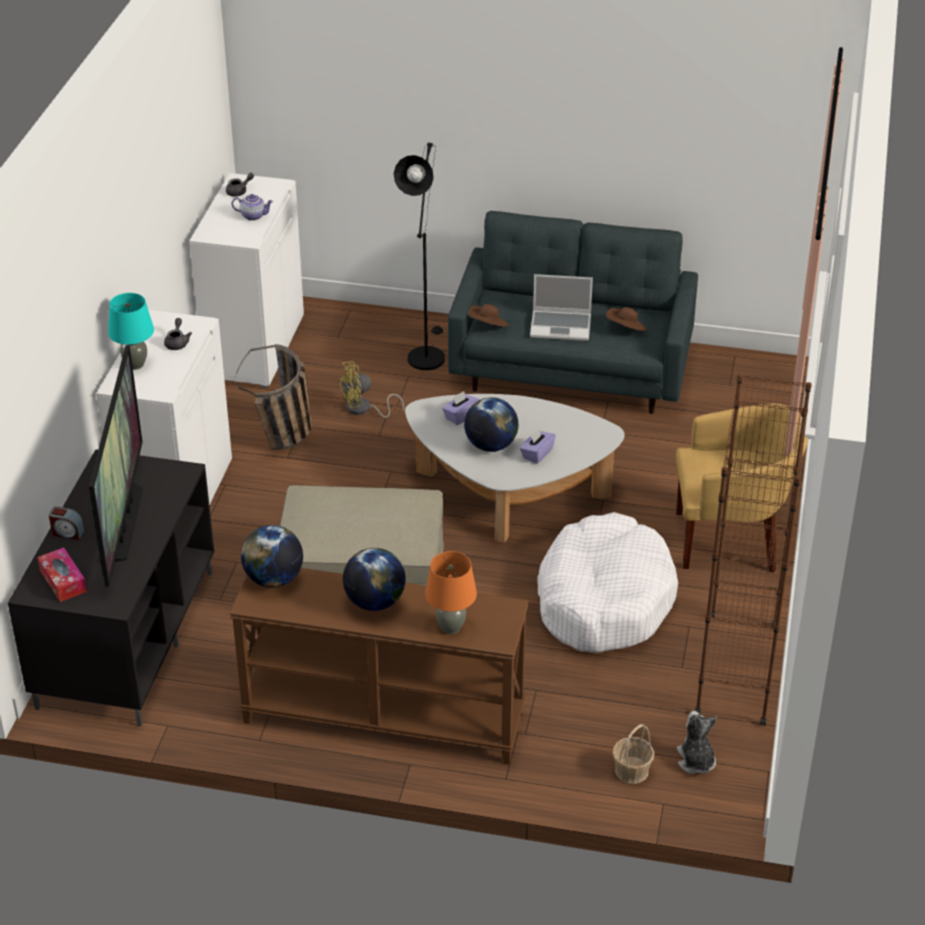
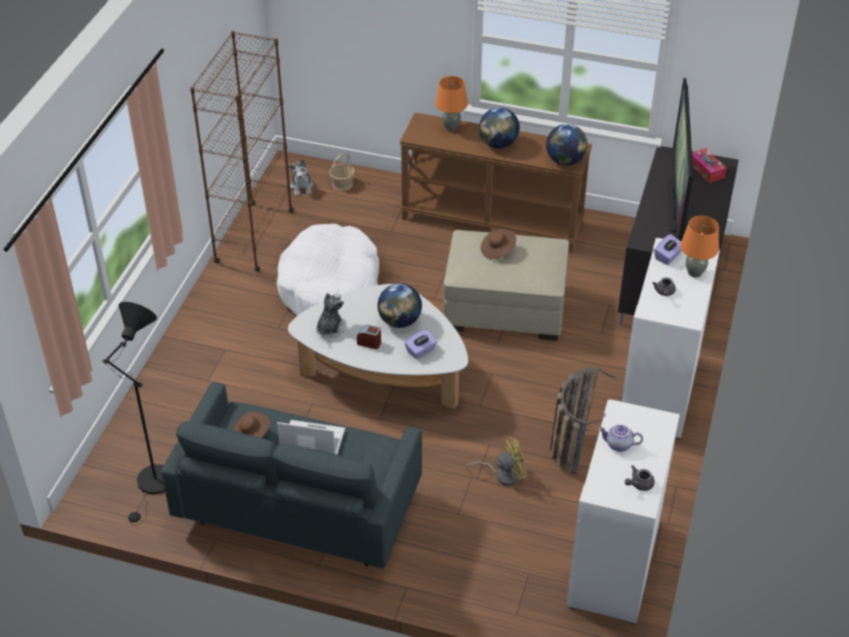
camera: 175 degrees left, 5 degrees up
(67, 532) = (714, 201): alarm clock -> alarm clock (369, 343)
(135, 365) = (695, 273): turquoise table lamp -> orange table lamp
(426, 354) = (438, 541): black floor lamp -> black floor lamp (153, 486)
(488, 326) = (382, 448): brown hat -> brown hat (497, 250)
(537, 454) = (364, 312): purple tissue box -> purple tissue box (668, 256)
(573, 433) = (330, 328): none -> plush toy
(730, 540) = (220, 327): yellow armchair -> none

